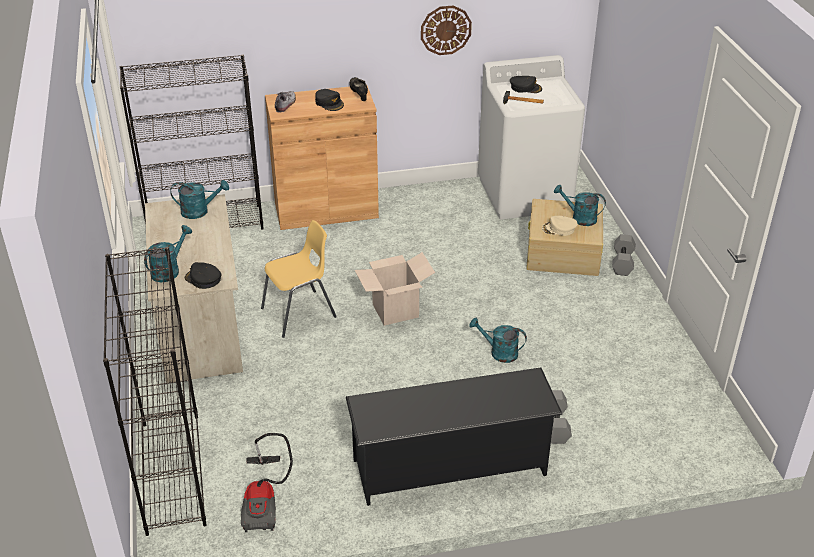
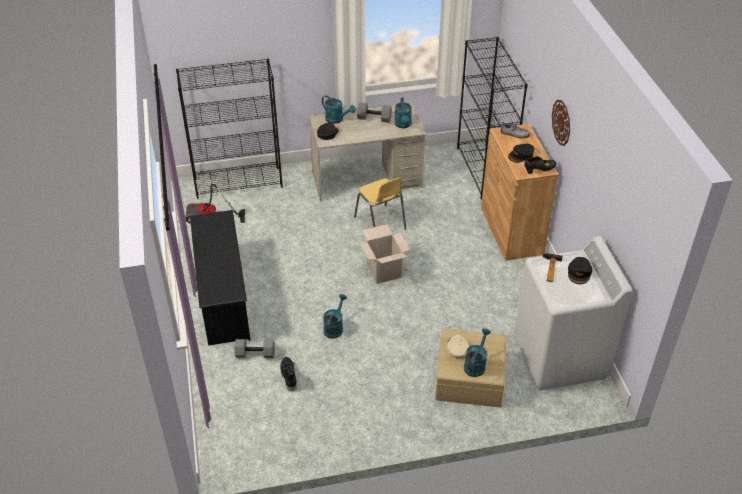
camera: 90 degrees right, 5 degrees up
(445, 30) = (596, 184): wall clock -> wall clock (561, 122)
(587, 391) = (288, 376): none -> black boot
(623, 263) = (456, 421): grey dumbbell -> grey dumbbell (374, 118)

